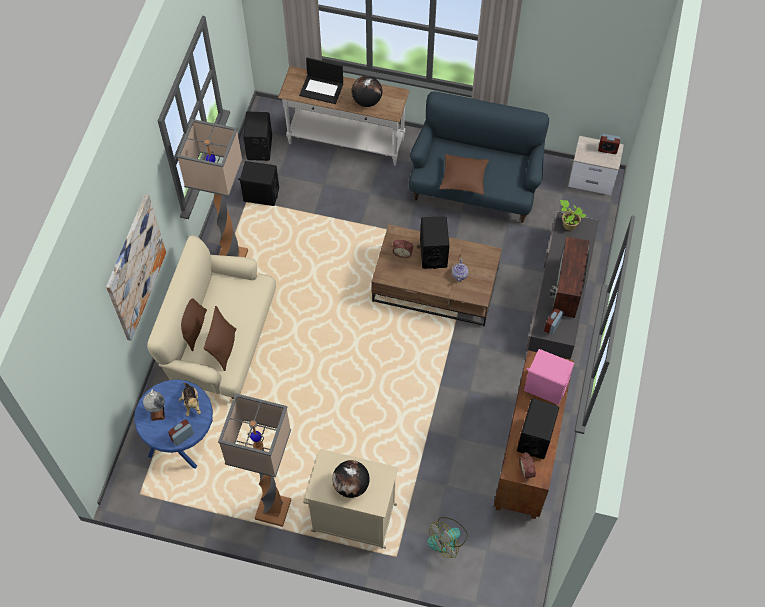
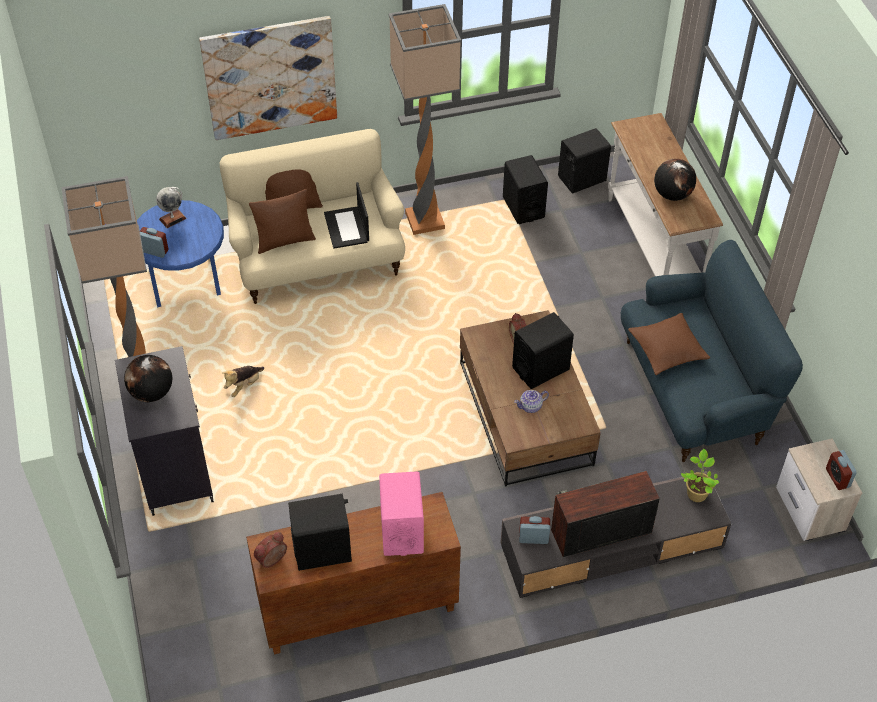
camera: 60 degrees right, 10 degrees down
(191, 403) = (198, 240): plush toy -> plush toy (244, 385)
(322, 89) = (654, 151): laptop -> laptop (347, 228)
(352, 517) = (174, 468): beige cabinet -> black cabinet
(447, 539) = (197, 573): fan -> none

